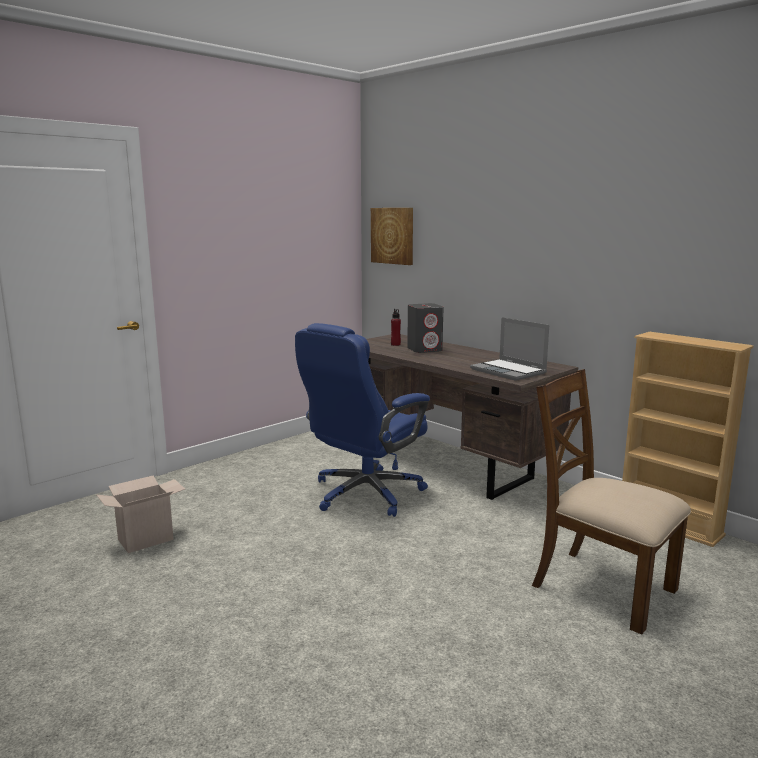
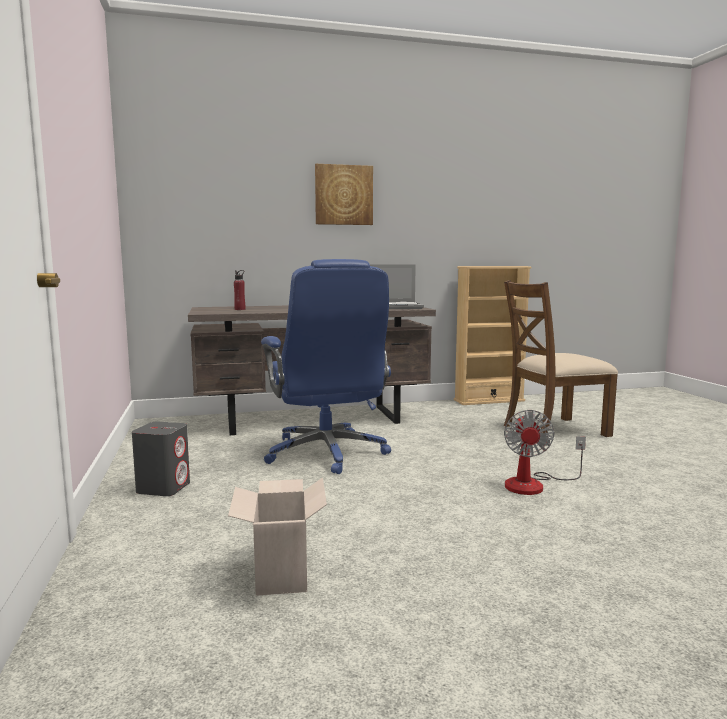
camera: 60 degrees left, 5 degrees down
(387, 601) = (534, 484): none -> fan
(393, 235) = (176, 197): picture -> picture (343, 195)
(425, 349) = (279, 308): grey speaker -> grey speaker (164, 488)

